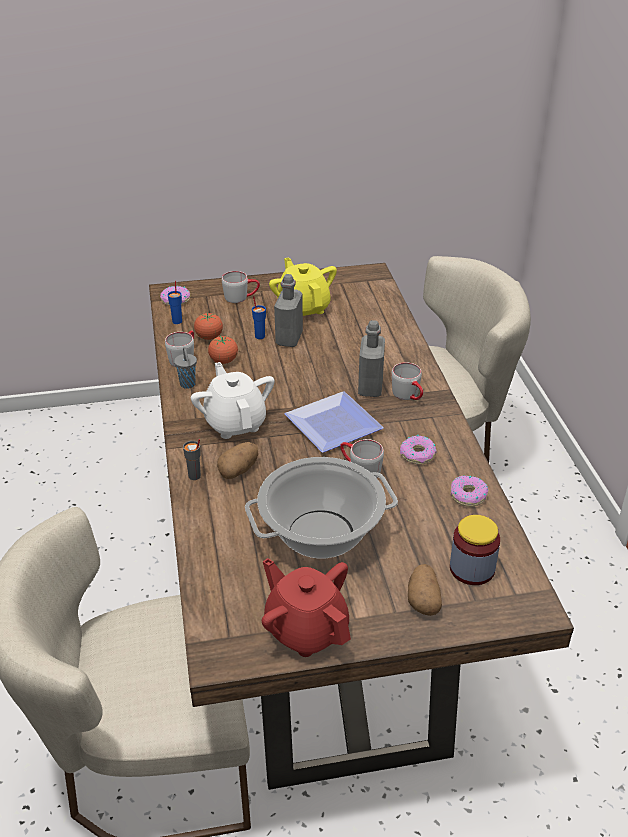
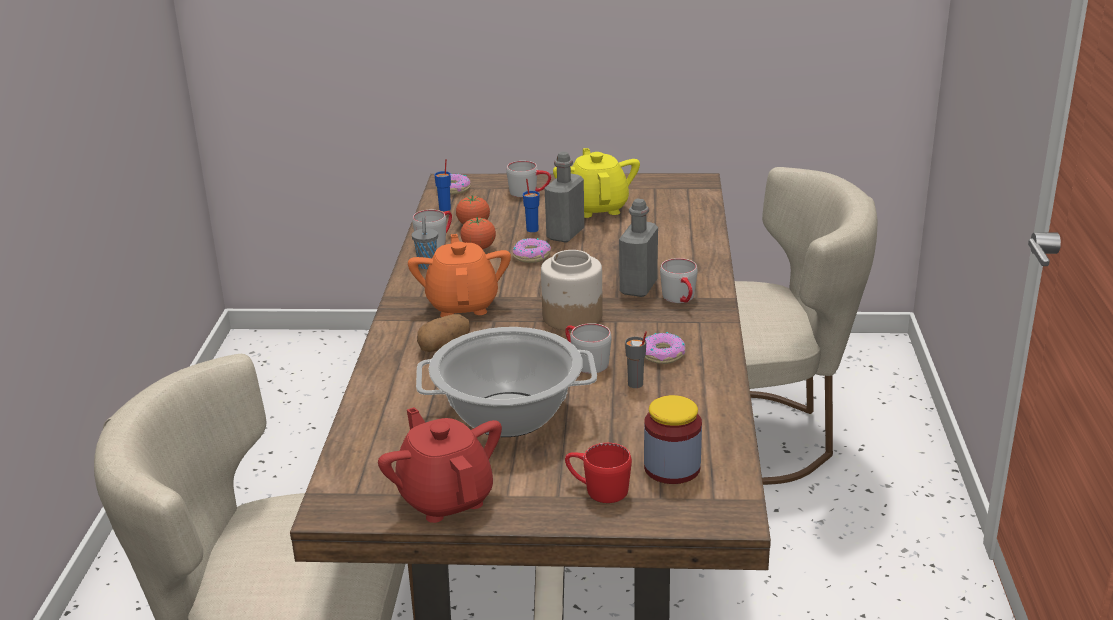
camera: 15 degrees right, 10 degrees down
(194, 476) = (392, 347): grey cup -> grey cup (635, 384)
(235, 423) = (462, 305): white teapot -> orange teapot
(329, 424) = (571, 316): plate -> jar
(423, 600) = (597, 489): potato -> red mug
(468, 495) = (704, 399): donut -> donut (531, 256)

